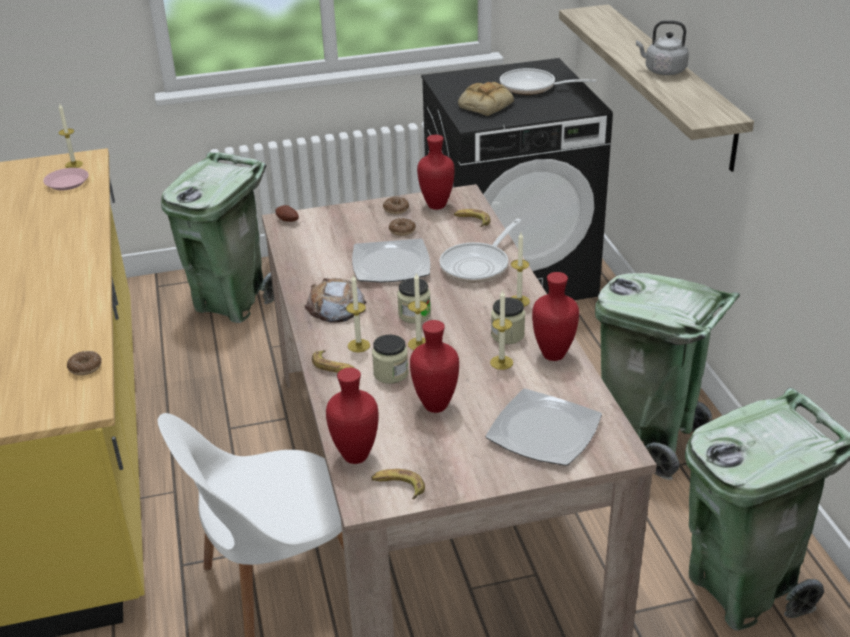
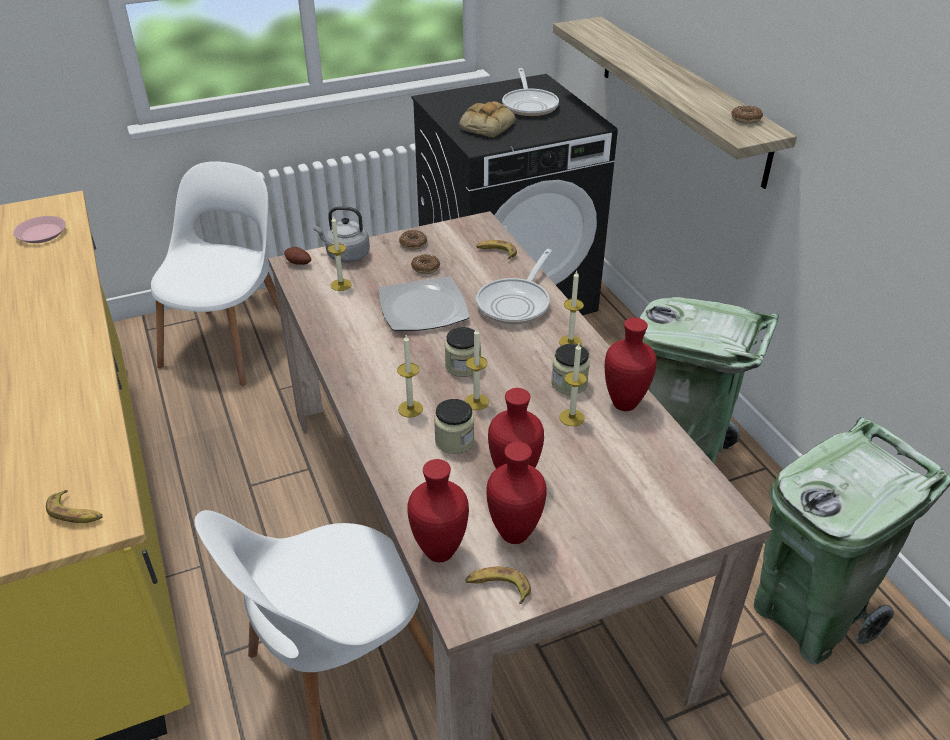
camera: 10 degrees left, 5 degrees up
(74, 164) = (46, 211): candle -> candle (341, 285)
(85, 367) = (99, 468): donut -> donut (746, 119)
(232, 302) = (229, 342): green trash can -> white chair
(333, 366) = (388, 437): banana -> banana (76, 513)
(335, 307) = (374, 364): bread -> none
(437, 206) = (455, 238): red vase -> red vase (515, 536)
(532, 87) = (529, 105): frying pan -> frying pan turned 105 degrees counterclockwise
(543, 430) = (640, 498): plate -> none
(662, 71) = (683, 85): grey kettle -> grey kettle (345, 255)

